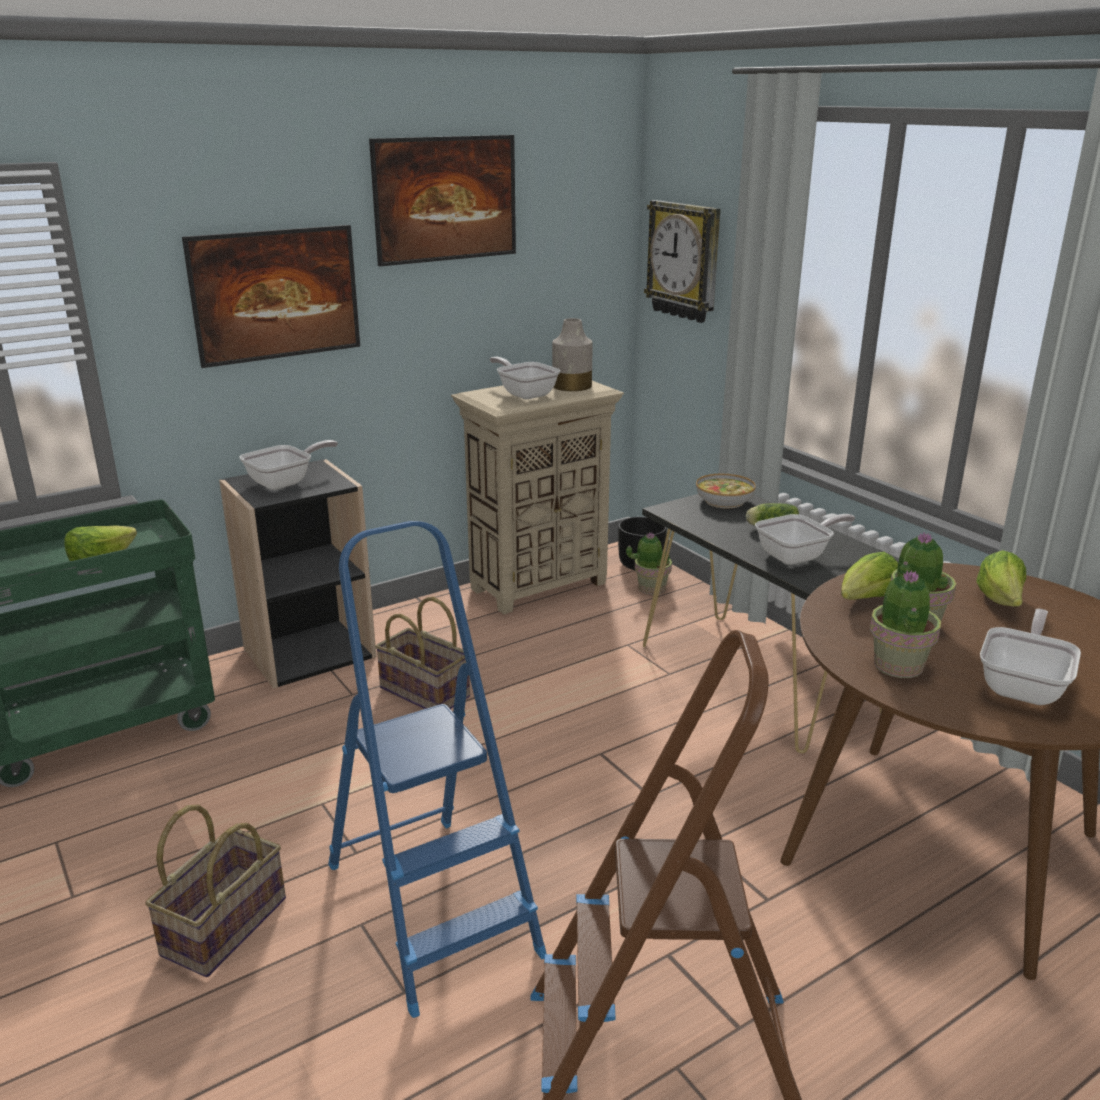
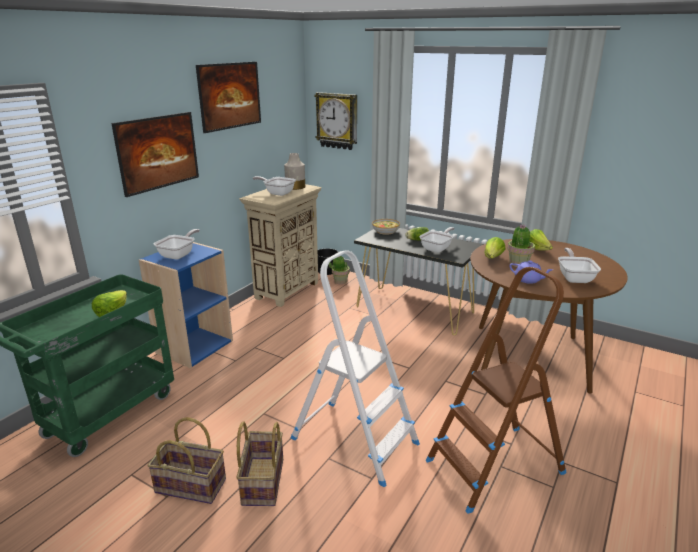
camera: 25 degrees left, 0 degrees up
(310, 652) = (195, 346): black bookcase -> blue bookcase
(426, 692) = (272, 350): basket -> basket (191, 485)
(432, 909) = (355, 441): blue step ladder -> white step ladder
(897, 666) = (528, 280): potted plant -> purple teapot

